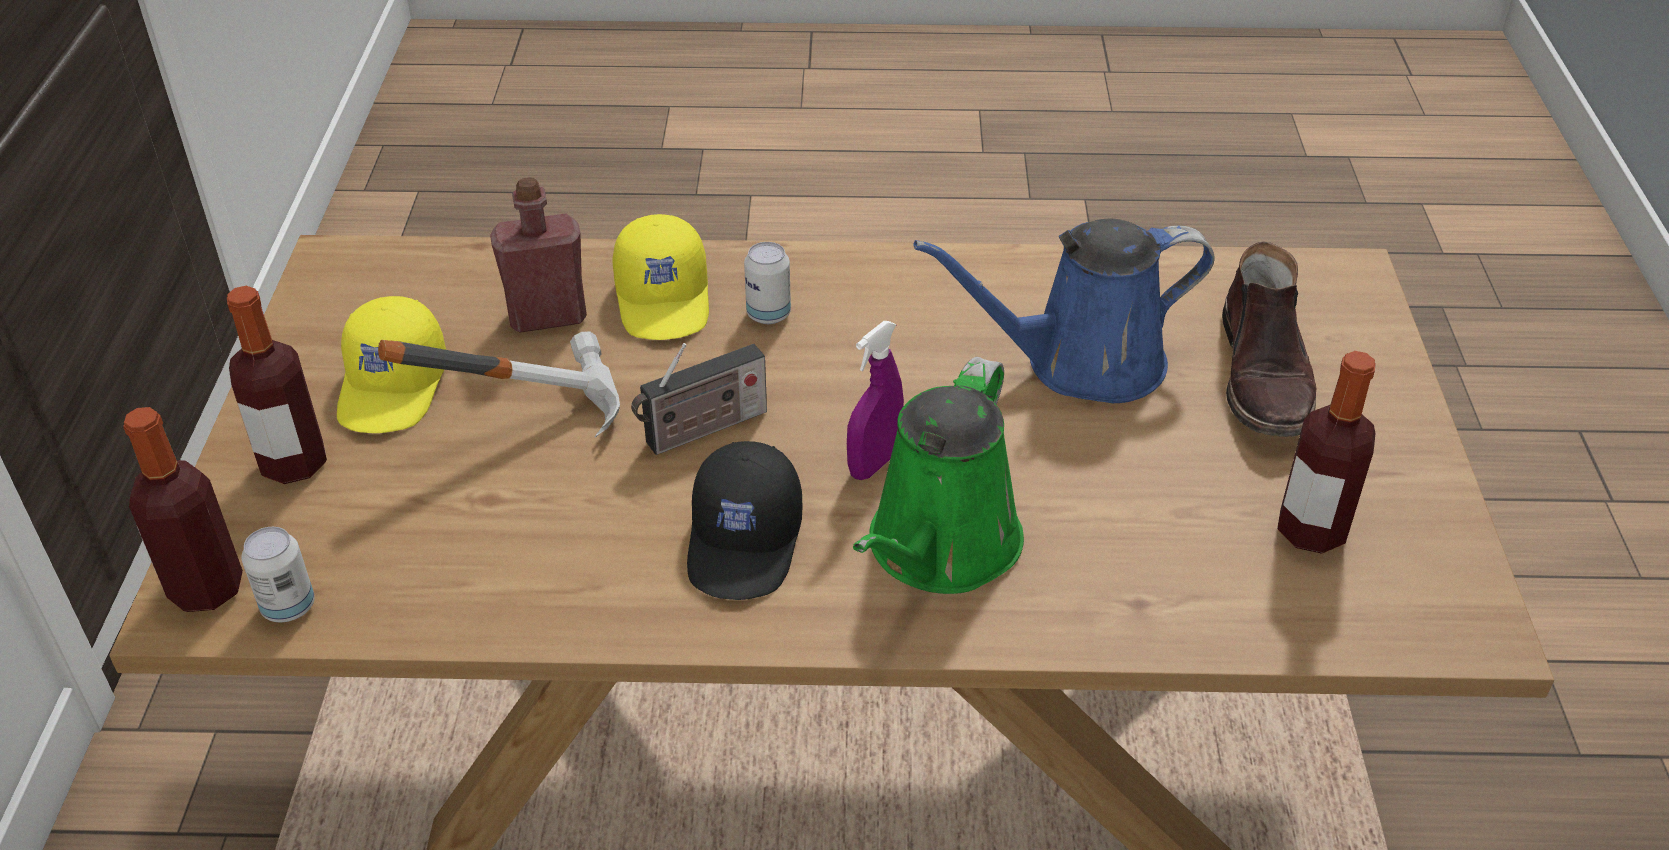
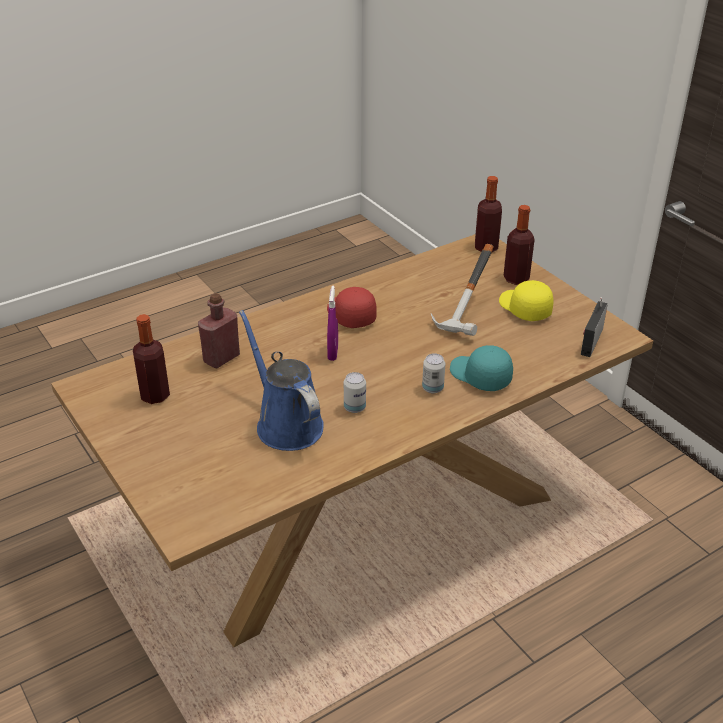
camera: 145 degrees right, 5 degrees down
(288, 607) = (458, 253): can -> can (354, 408)
(547, 317) = (512, 351): red bottle -> red bottle (221, 358)
(665, 300) = (479, 376): yellow cap -> turquoise cap
(702, 430) = (404, 338): radio -> radio (591, 340)
(746, 542) = (350, 315): black cap -> red cap
(939, 550) = (285, 337): green watering can -> none
(1081, 363) = (286, 423): blue watering can -> blue watering can turned 75 degrees counterclockwise
(1264, 377) = (202, 452): brown boot -> none

